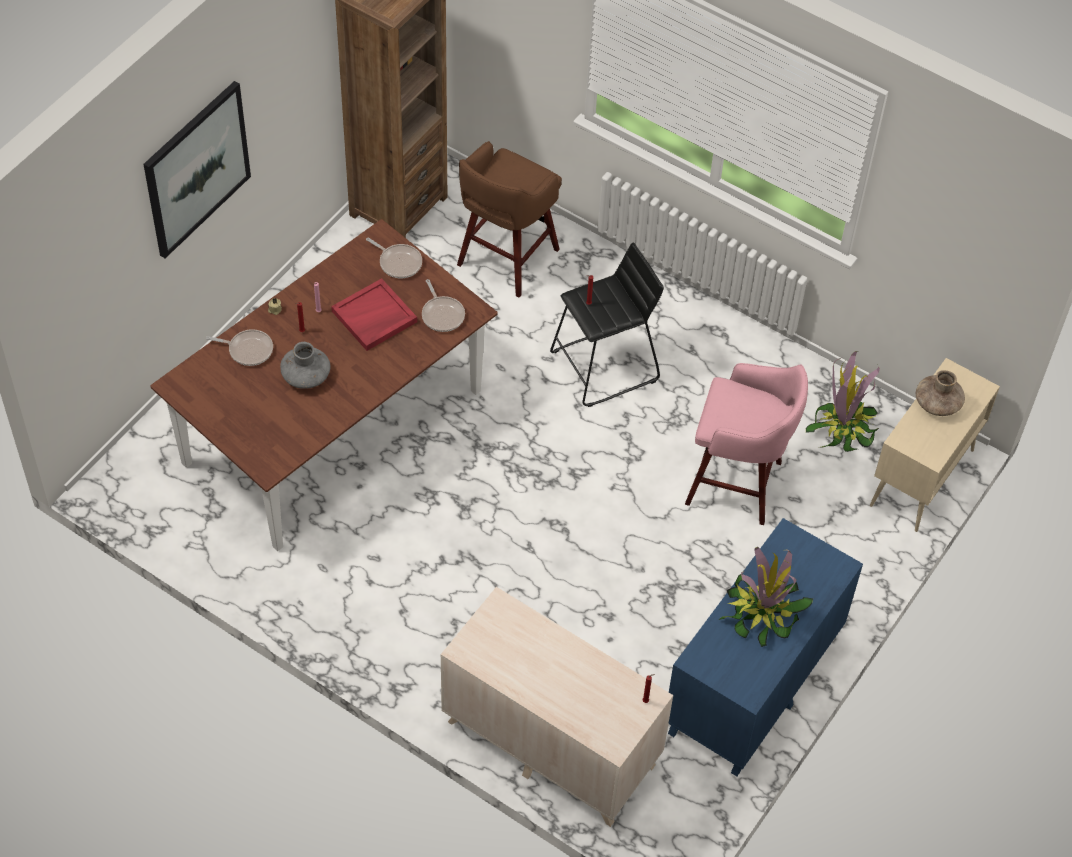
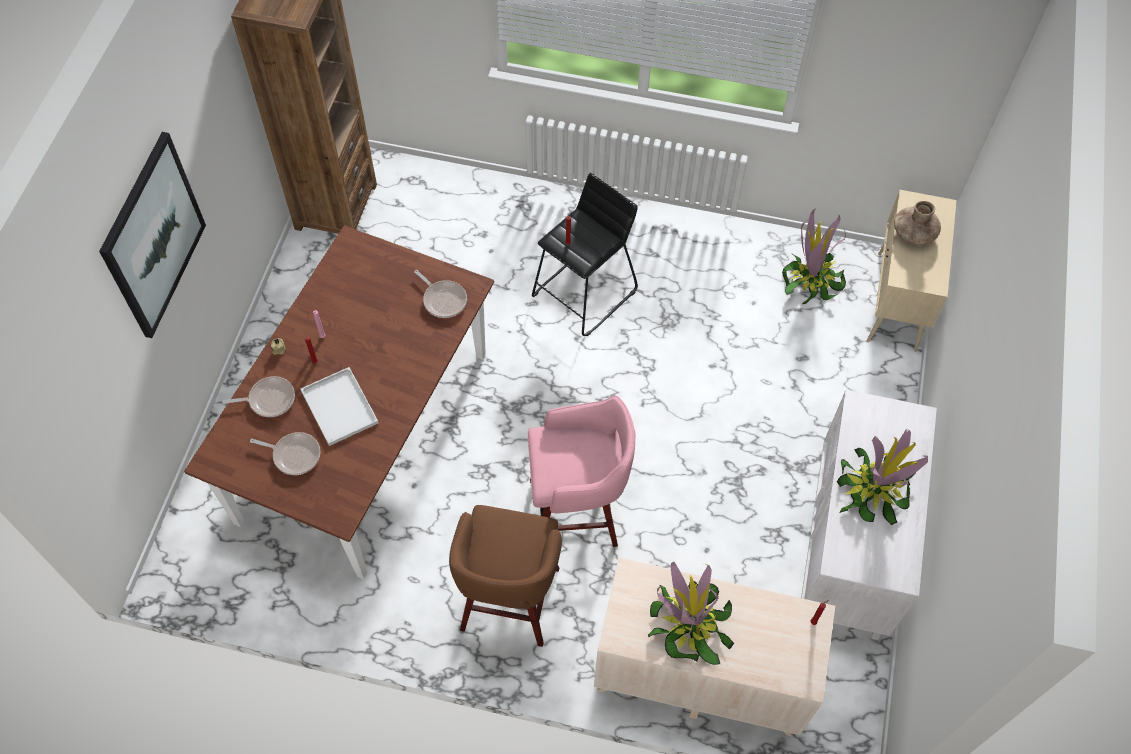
camera: 20 degrees left, 5 degrees up
(306, 375) = (338, 406): grey vase -> white tray
(374, 317) = (379, 324): red tray -> none
(398, 262) = (379, 262): frying pan -> frying pan (294, 455)
(506, 259) = (454, 224): brown stool -> brown stool (509, 602)
(531, 662) = (688, 624): none -> potted plant
(737, 484) = (748, 362): pink stool -> pink stool (577, 512)
(752, 684) = (849, 545): blue dresser -> white dresser

